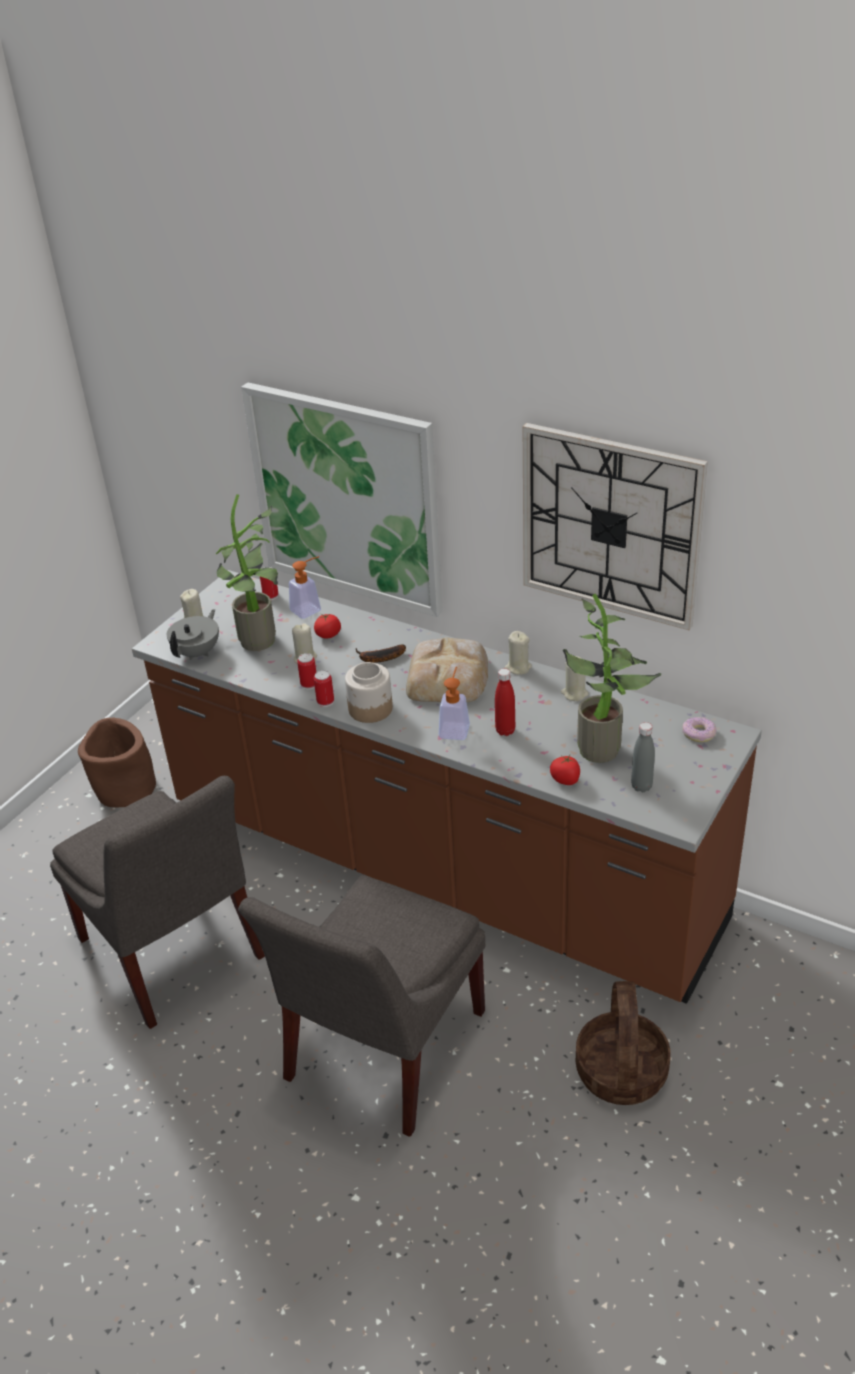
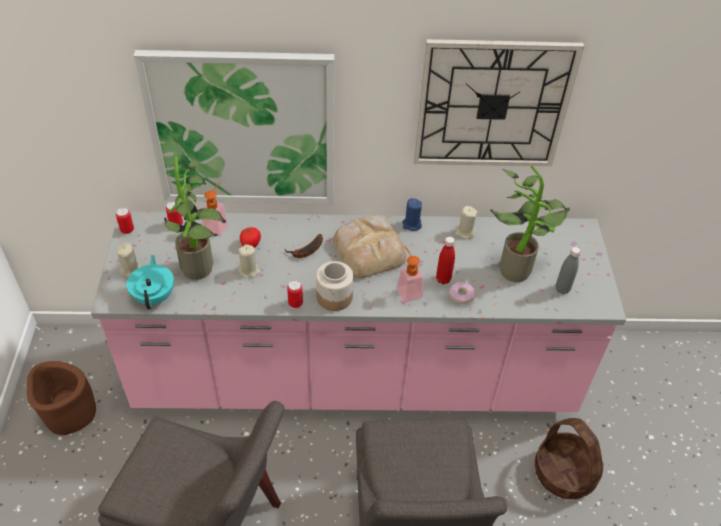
camera: 35 degrees left, 10 degrees up
(198, 652) = (154, 296): grey teapot -> turquoise teapot
(309, 684) = (270, 293): can -> can (127, 230)
(439, 867) = (355, 378): brown counter -> pink counter
(518, 667) = (411, 224): beige candle -> blue candle
(565, 779) = (512, 303): tomato -> none
(699, 733) = (564, 235): donut -> donut (461, 295)

